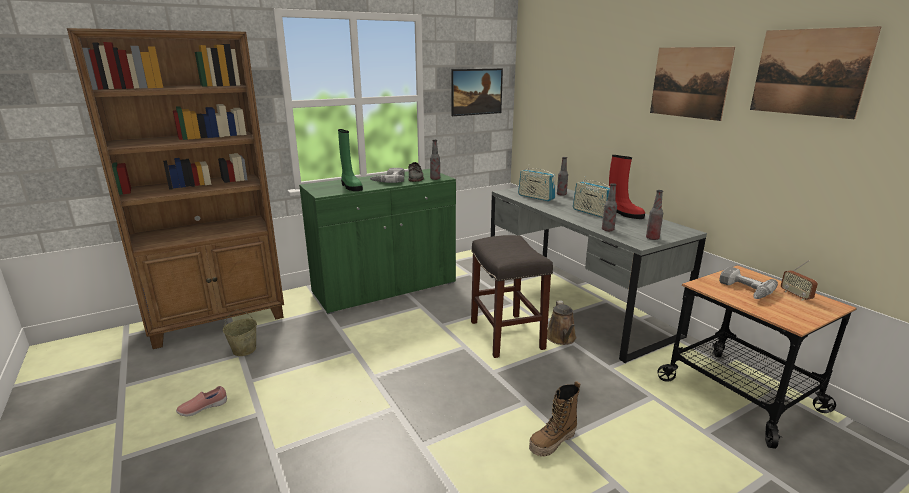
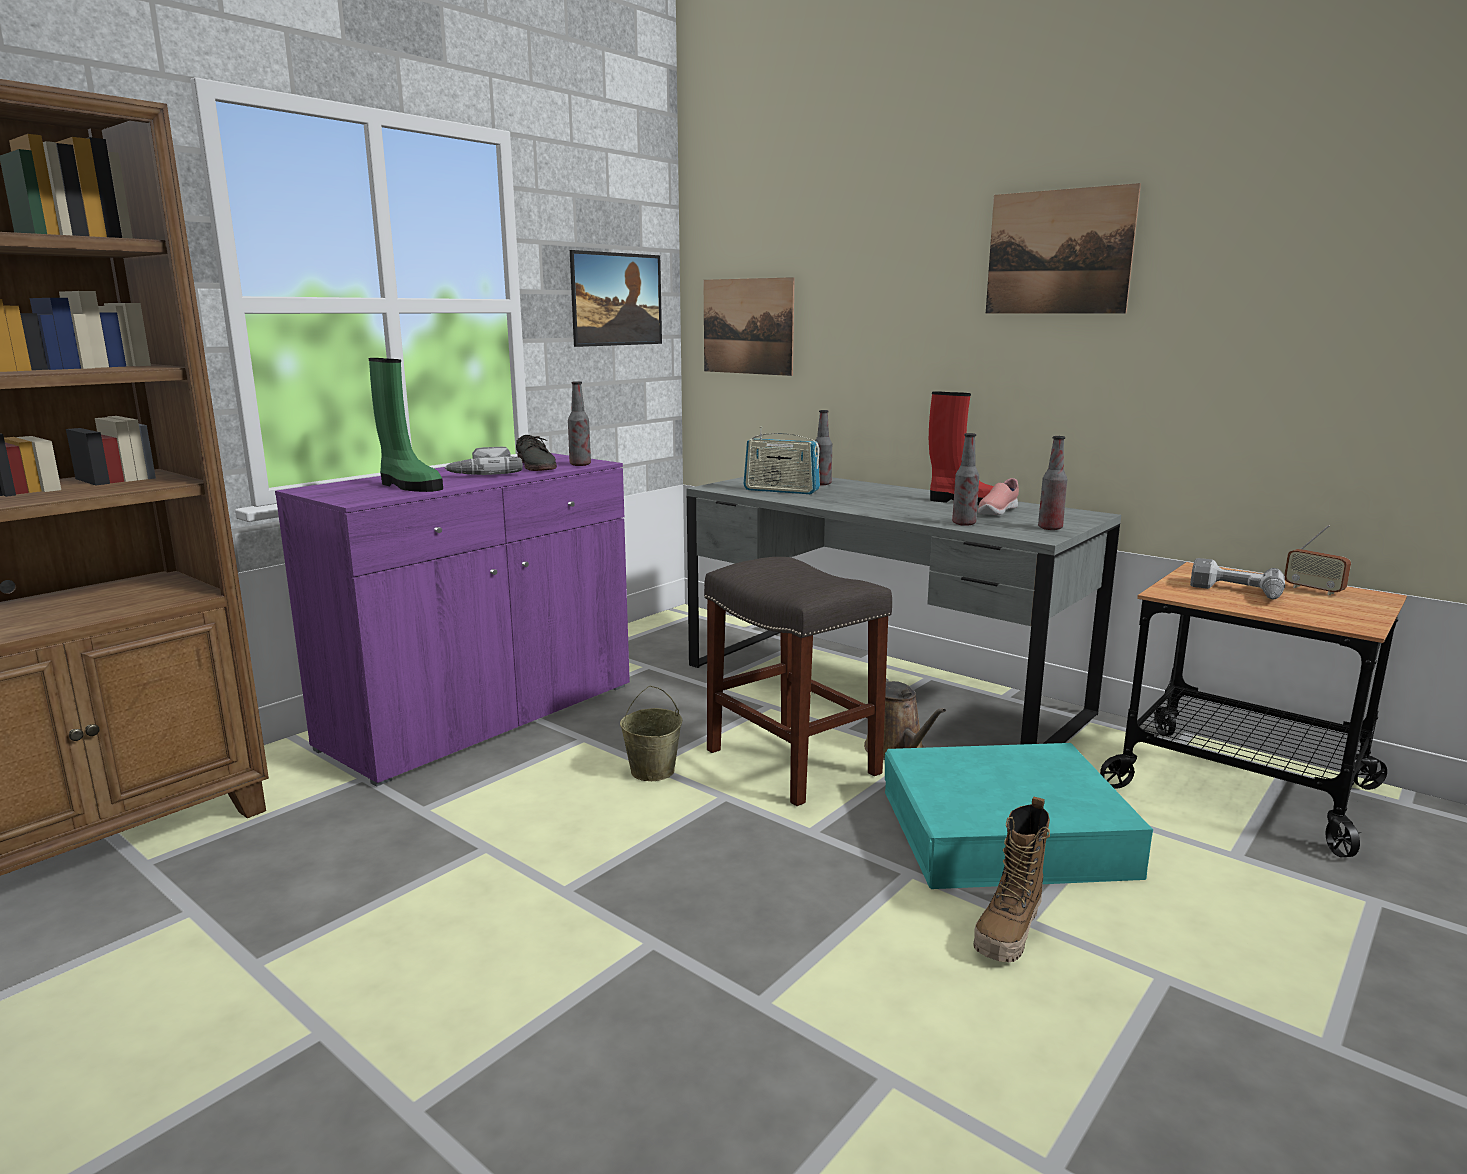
camera: 20 degrees left, 5 degrees down
(203, 408) = (151, 1058): pink shoe -> pink shoe (997, 512)
(244, 350) = (199, 898): beige bucket -> beige bucket (652, 770)
(385, 288) = (483, 716): green cabinet -> purple cabinet
(587, 392) = (1005, 832): none -> turquoise storage box
(592, 213) = (907, 504): radio -> none
(809, 72) = (1277, 216): picture -> picture (747, 326)

